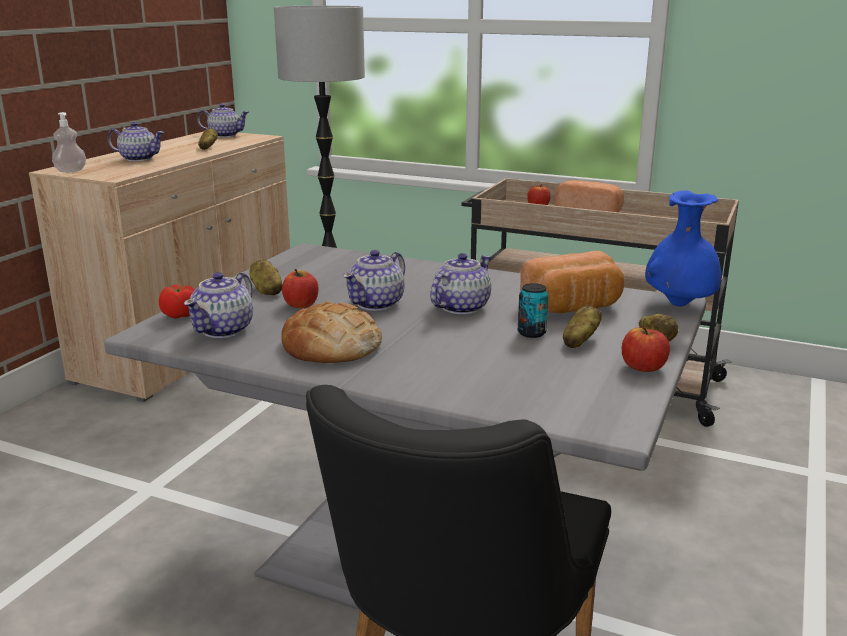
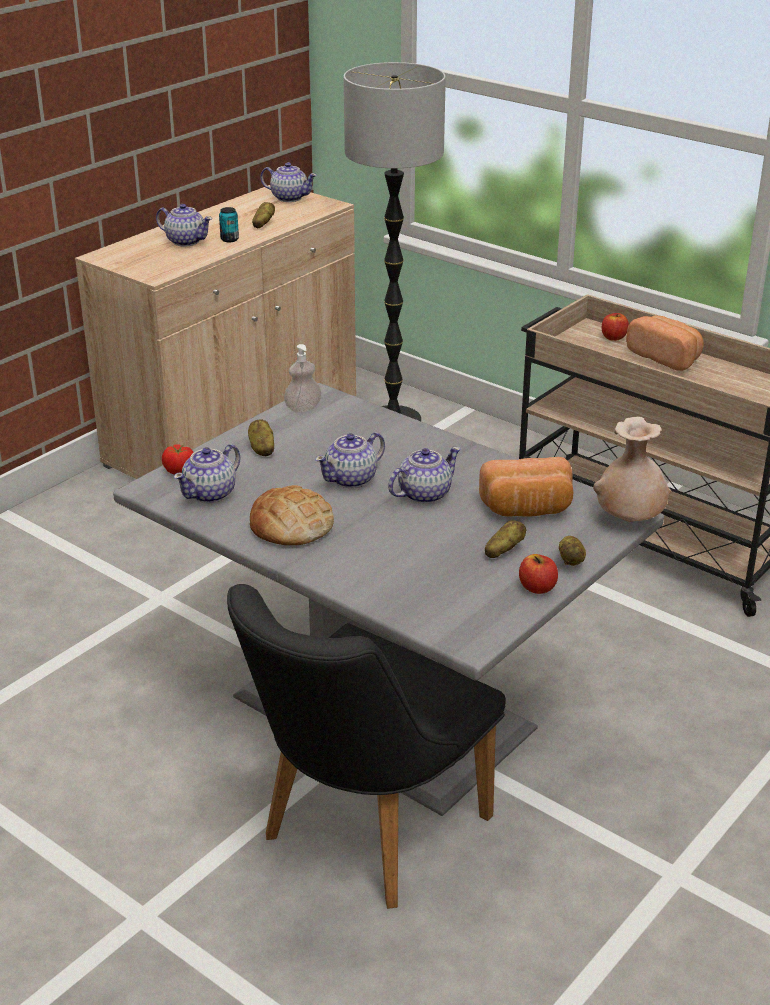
camera: 15 degrees right, 10 degrees up
(71, 171) = (115, 260): soap dispenser -> soap dispenser (303, 408)
(301, 305) = (285, 472): apple -> none
(531, 333) = (468, 535): can -> can (229, 239)
(679, 305) = (629, 520): blue vase -> beige vase

